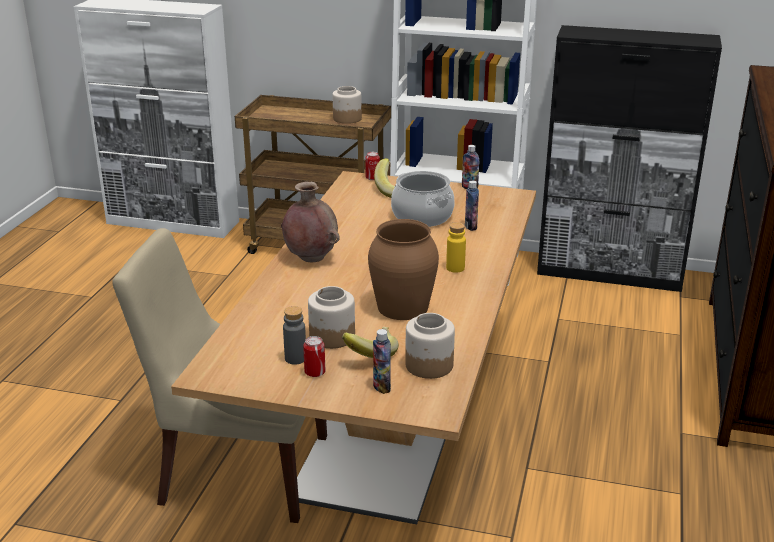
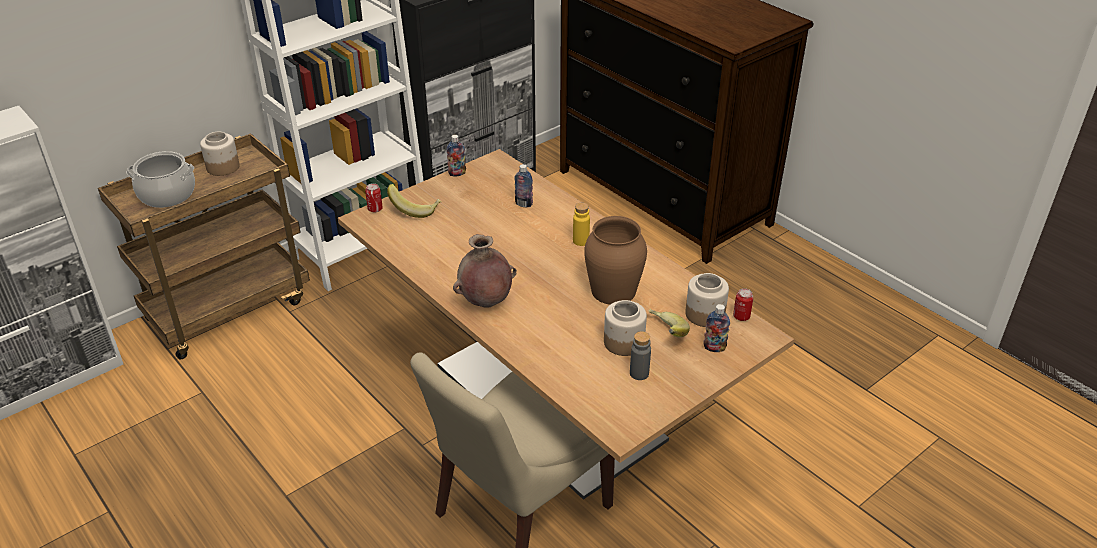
camera: 55 degrees left, 10 degrees up
(315, 372) = (667, 372): can -> can (741, 316)
(422, 216) = (479, 217): cooking pot -> cooking pot (167, 195)

